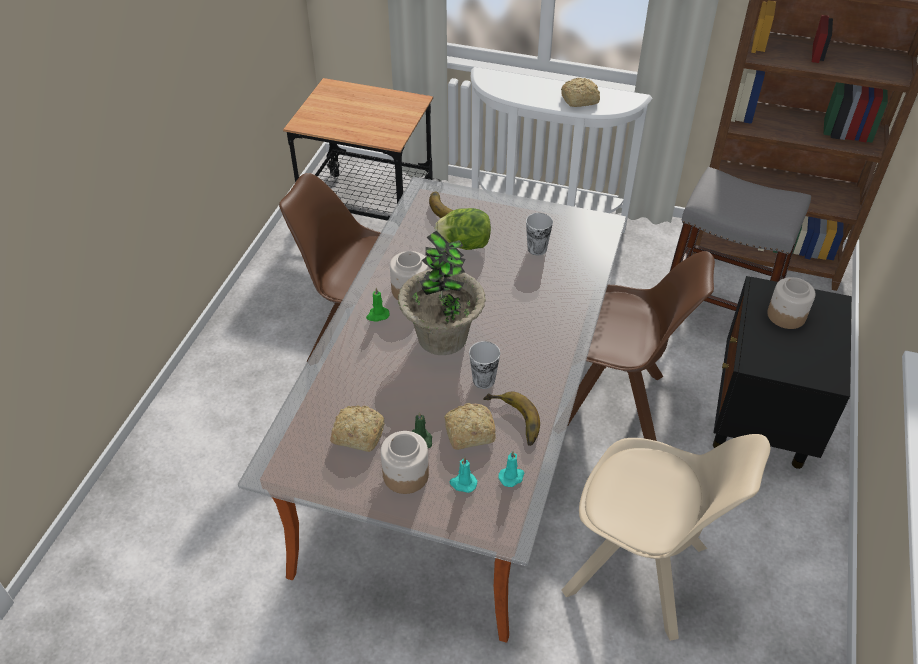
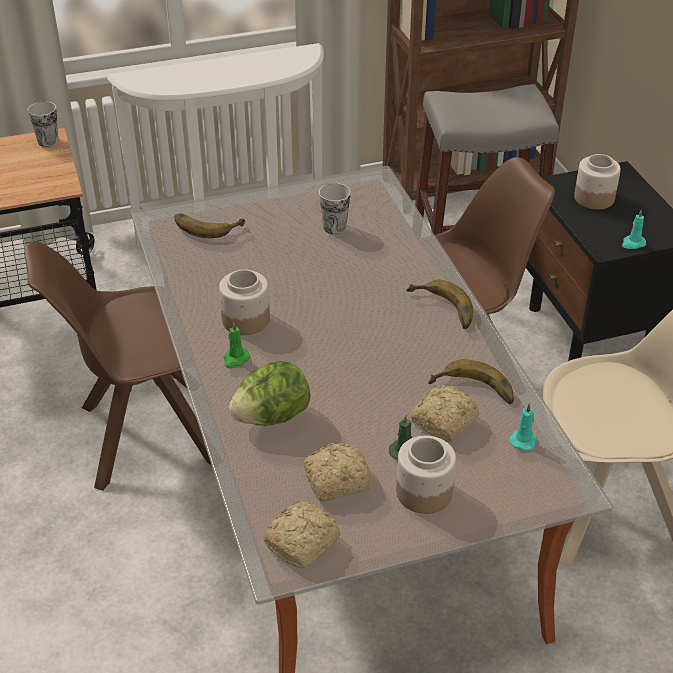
camera: 35 degrees left, 5 degrees down
(442, 337) = (326, 349): potted plant -> none
(463, 483) = (486, 469): turquoise candle -> turquoise candle (633, 243)
(465, 244) = (257, 253): lettuce -> lettuce (272, 416)
(483, 380) = (408, 368): cup -> cup (48, 141)
(551, 348) = (440, 310): none -> banana
(580, 99) = (257, 69): bread -> bread (303, 542)

